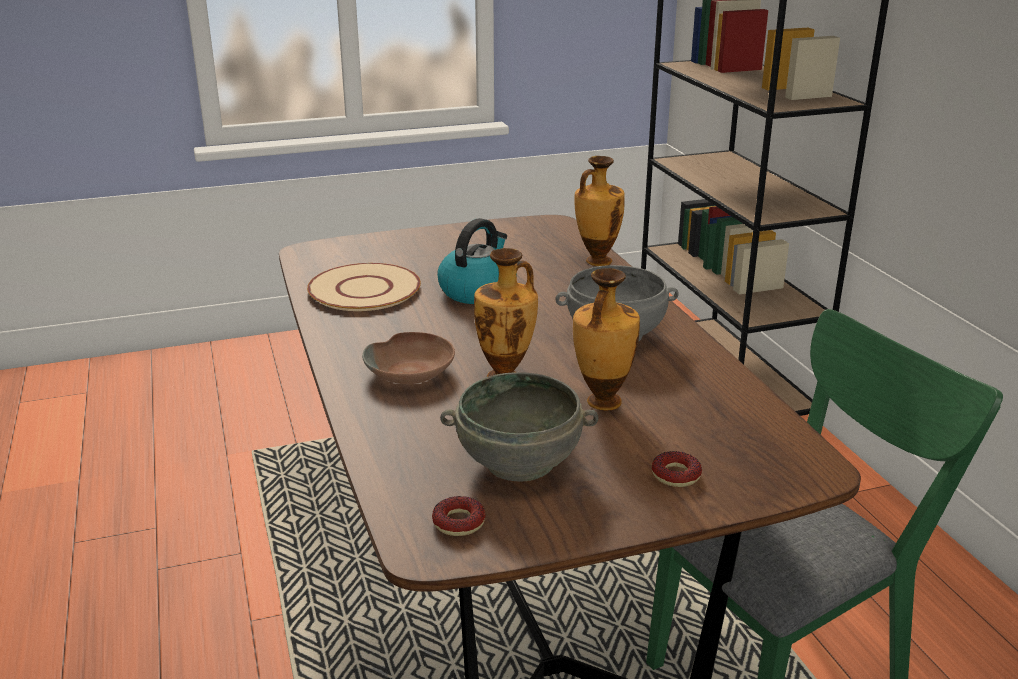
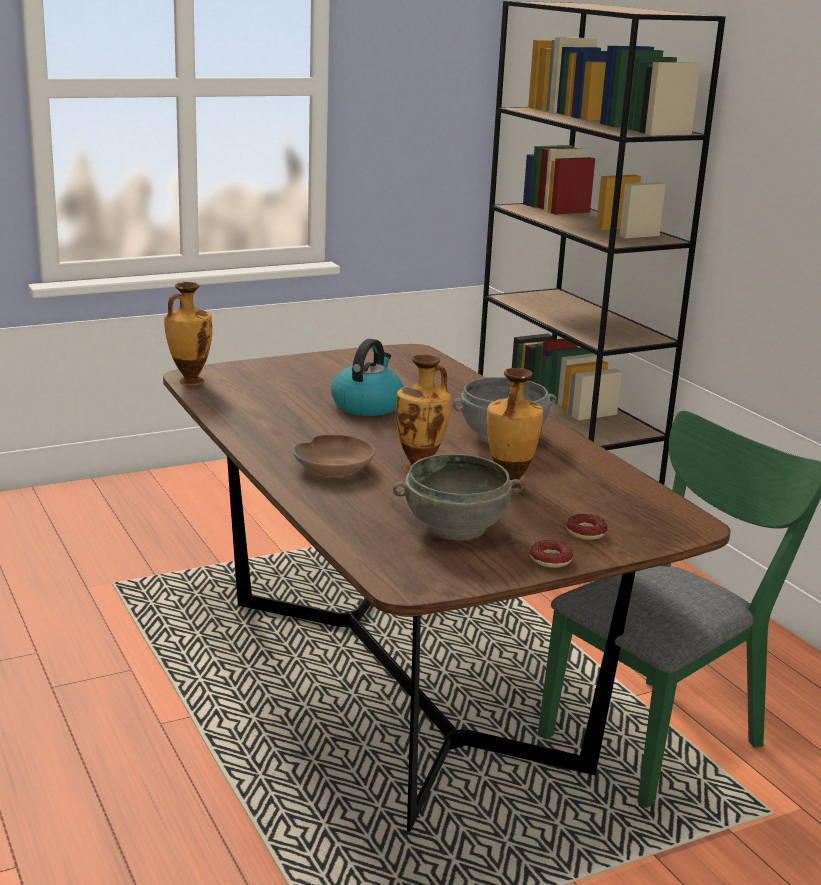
camera: 10 degrees left, 5 degrees down
(364, 290) = (262, 406): beige plate -> none
(458, 522) = (423, 568): donut -> donut (550, 559)
(596, 261) = (465, 381): vase -> vase (189, 381)

